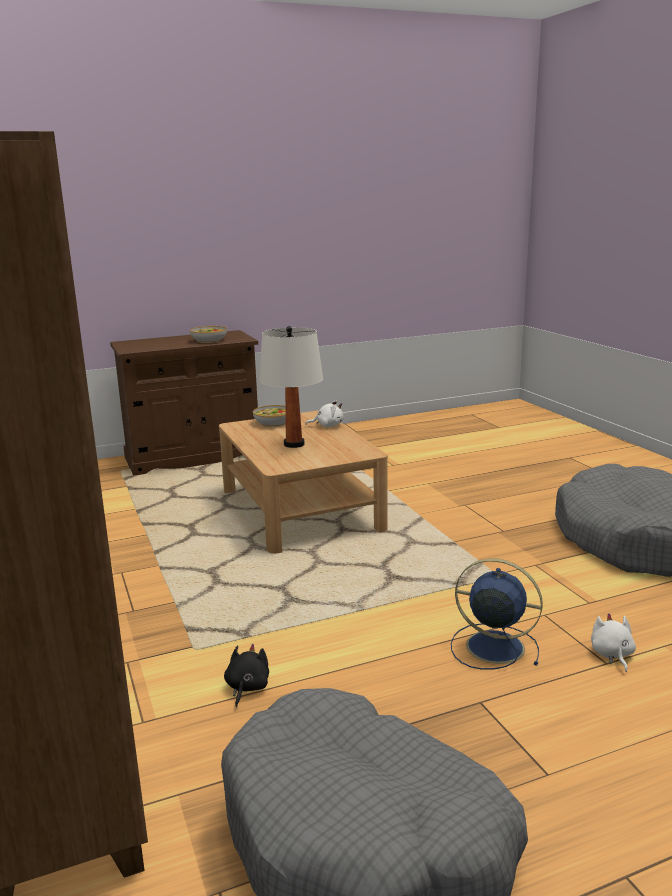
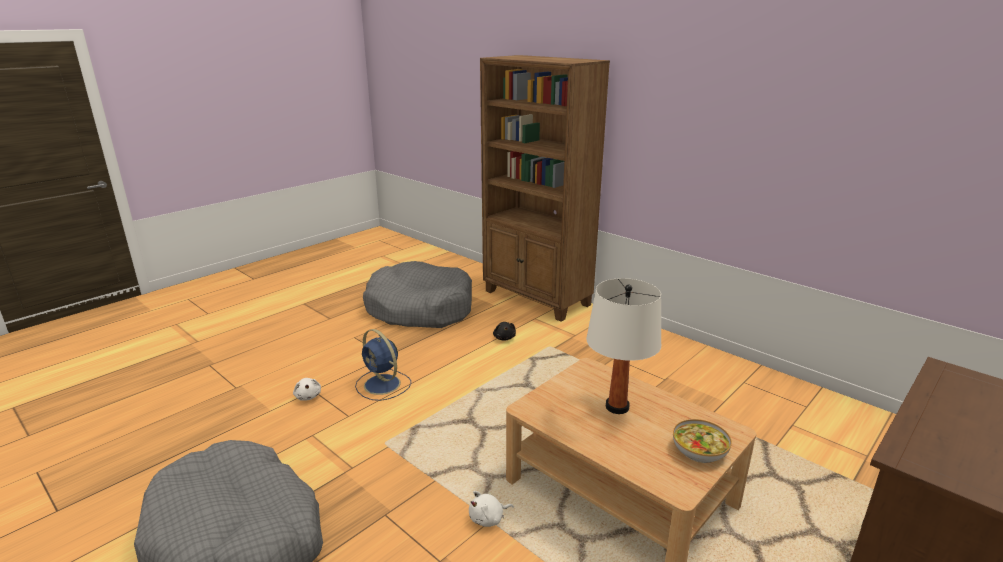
camera: 155 degrees right, 5 degrees up
(209, 340) = (940, 436): bowl -> none
(327, 426) = (625, 459): white plush toy -> white plush toy (488, 519)
(492, 646) = (383, 385): blue fan -> blue fan turned 45 degrees clockwise

